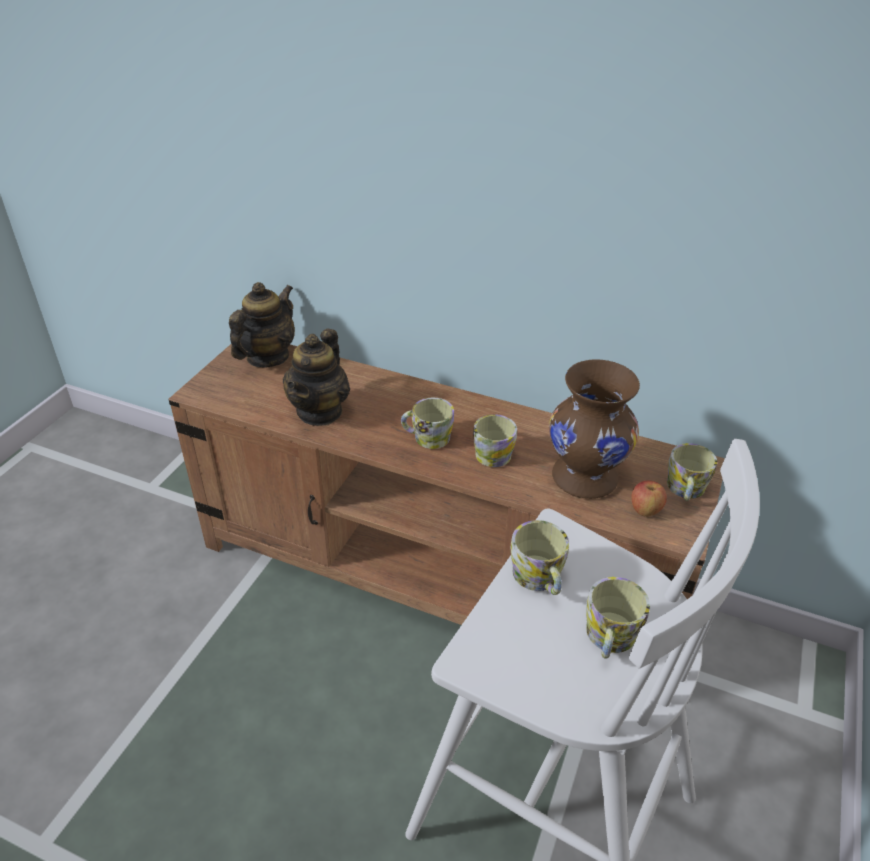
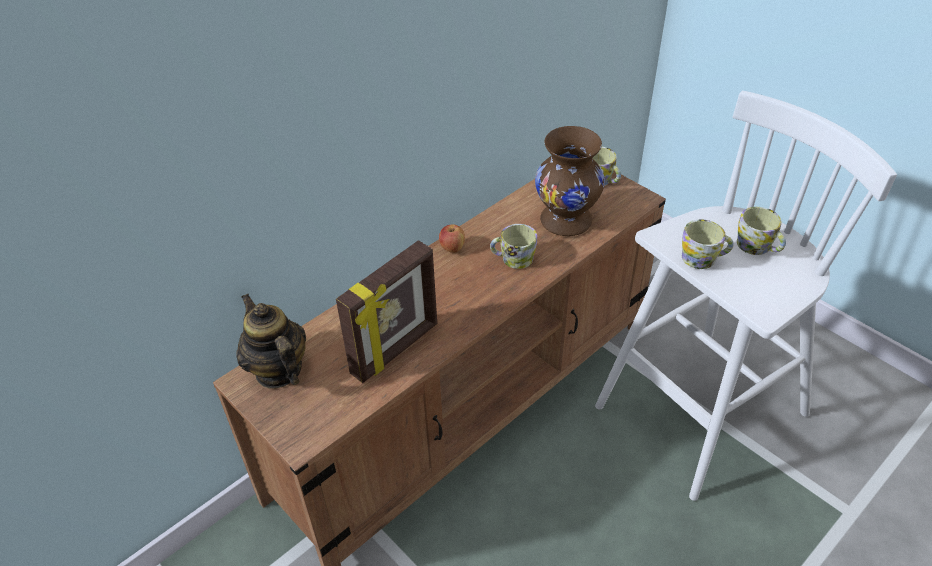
camera: 65 degrees left, 5 degrees up
(320, 411) = (396, 350): teapot -> picture frame
(427, 437) = (474, 289): mug -> none
(645, 510) = (611, 205): apple -> apple (452, 248)

